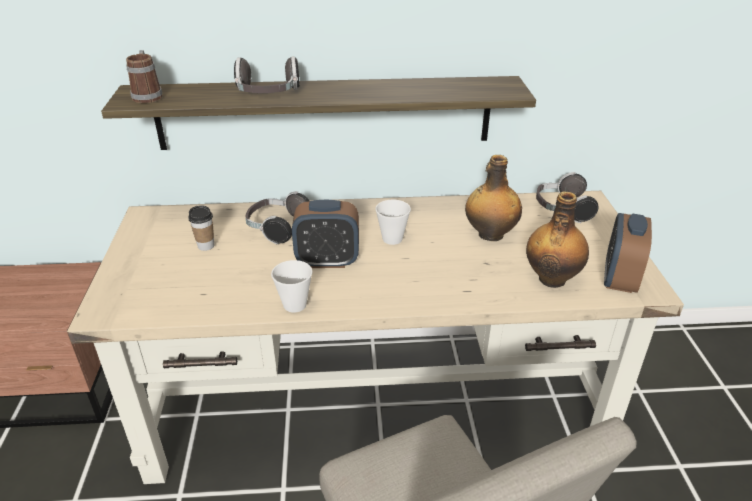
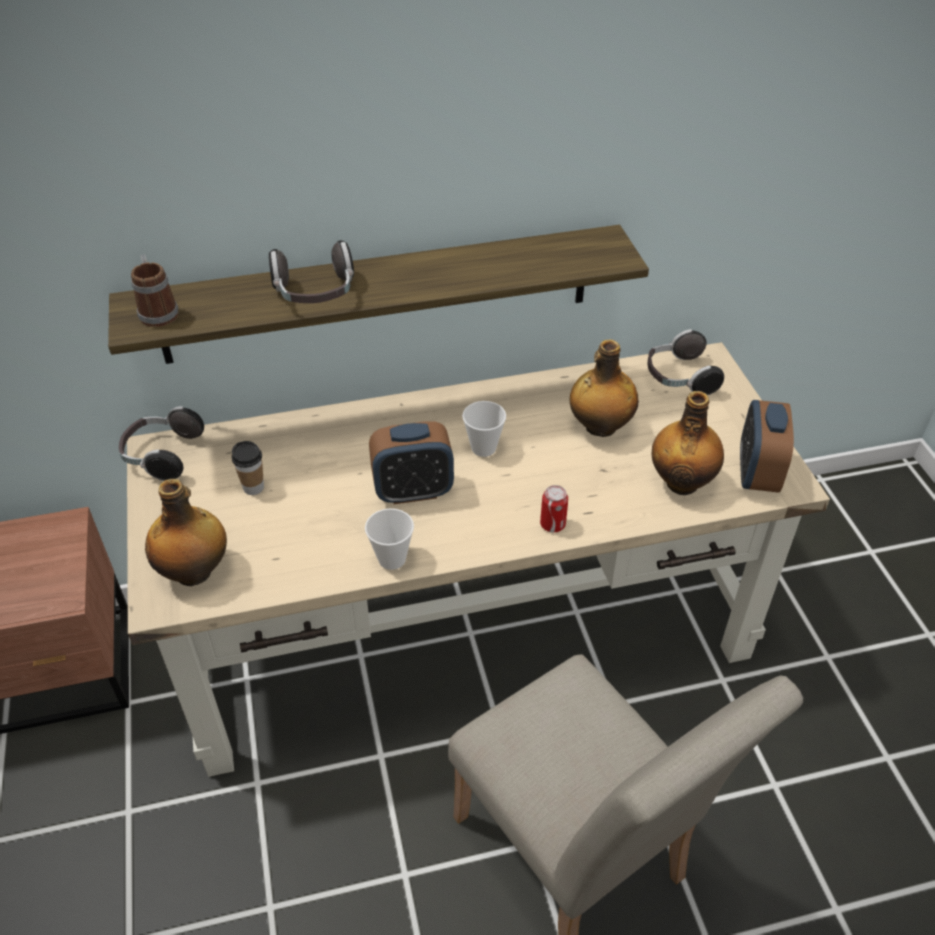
camera: 10 degrees left, 10 degrees up
(138, 295) = (195, 572): none -> bottle
(277, 228) = (335, 449): headphones -> headphones (162, 456)
(435, 296) = (552, 524): none -> can

